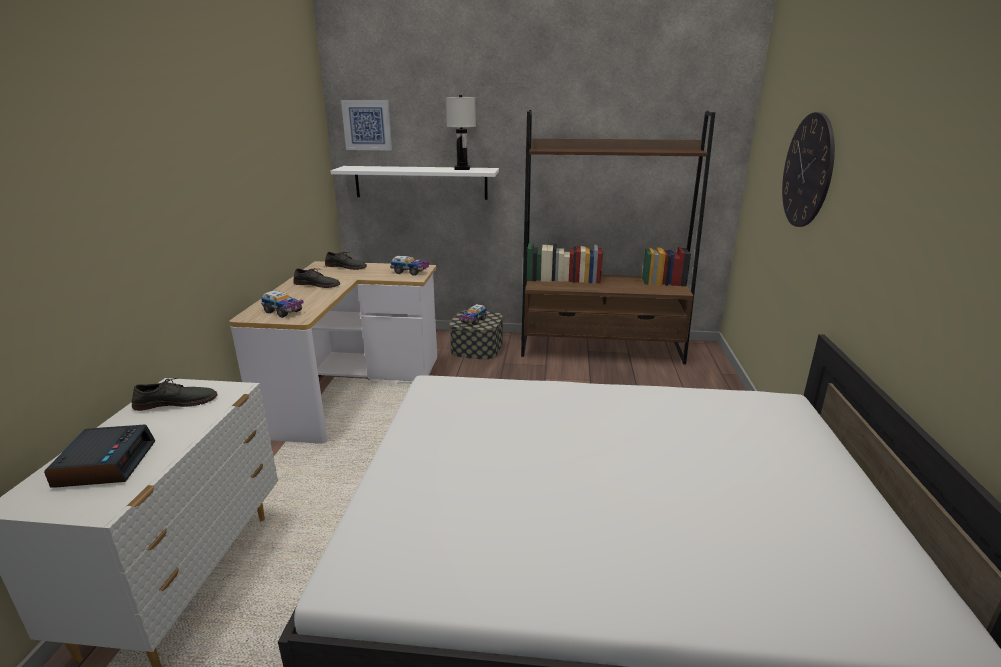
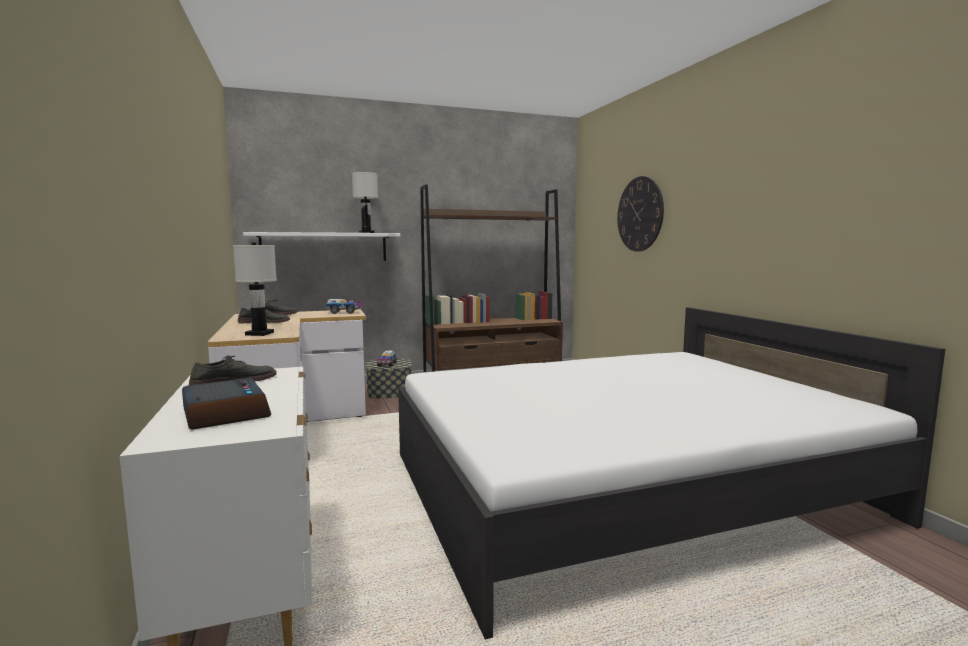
camera: 25 degrees left, 15 degrees down
(284, 311) = (259, 334): toy truck -> white table lamp
(367, 125) = (273, 196): picture -> none

